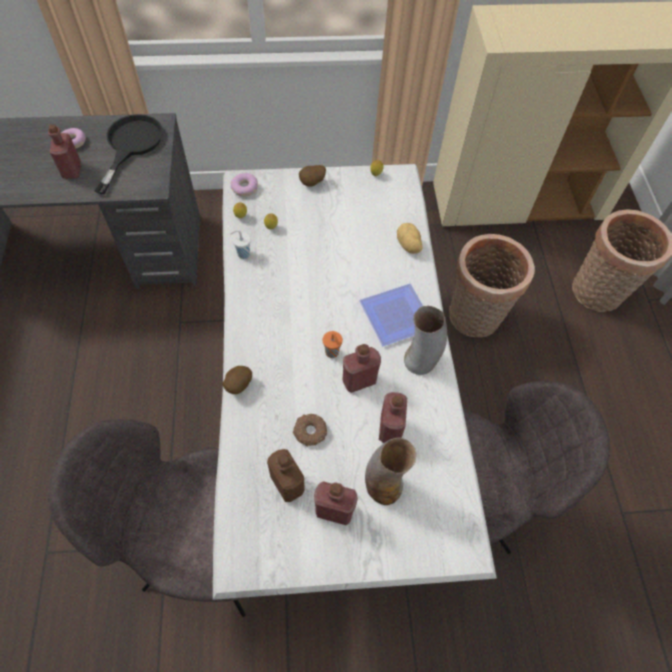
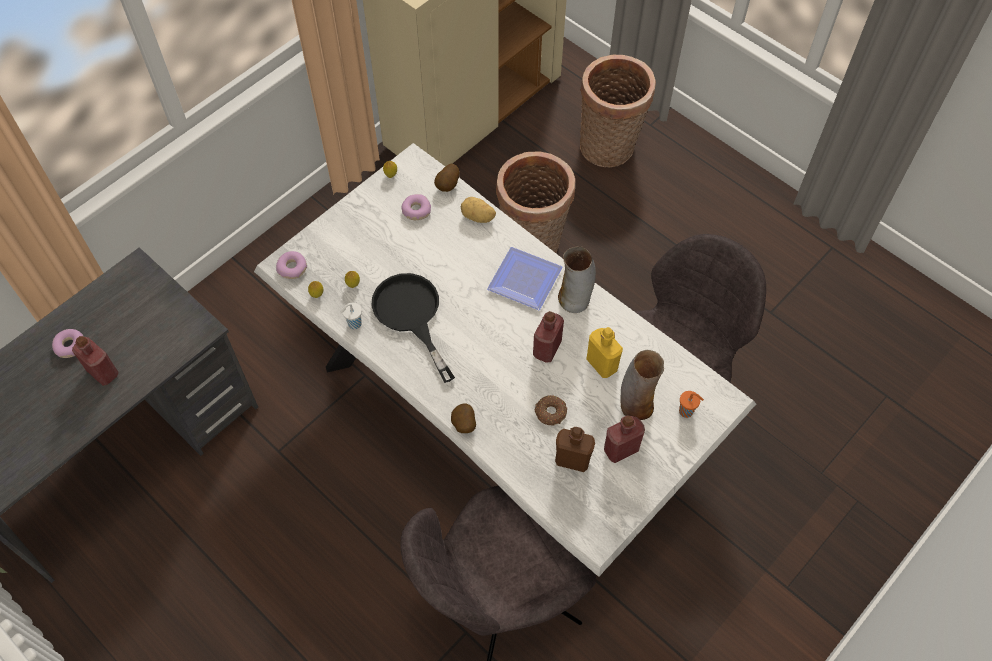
camera: 40 degrees left, 0 degrees up
(131, 145) = (133, 308): black frying pan -> black frying pan (411, 316)
(312, 183) = (346, 221): potato -> potato (448, 186)
(332, 353) = (507, 345): orange cup -> orange cup (686, 412)
(368, 209) = (416, 210): none -> donut
(390, 428) = (602, 364): red bottle -> yellow bottle

